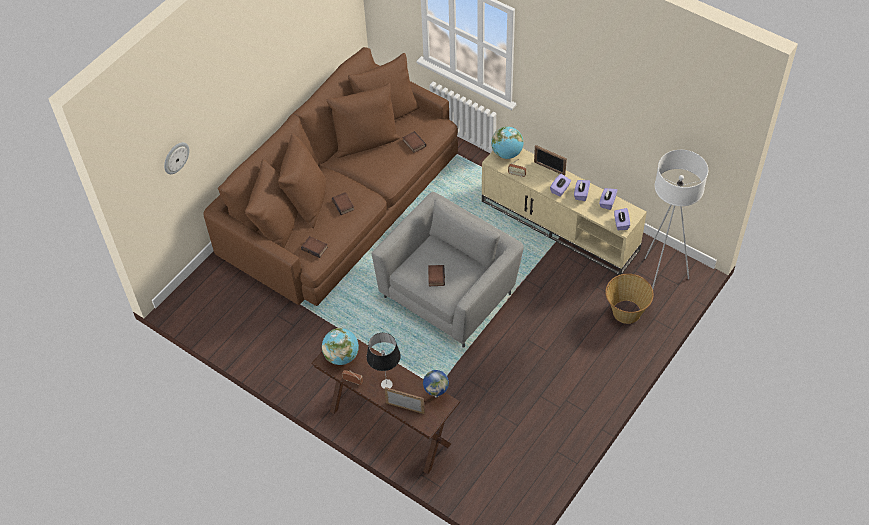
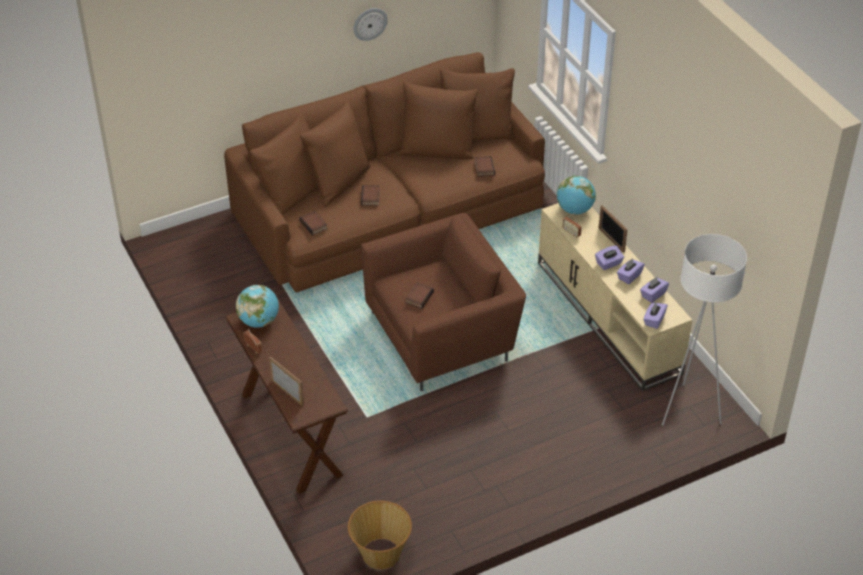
camera: 25 degrees right, 10 degrees down
(175, 157) = (202, 68): wall clock -> wall clock (369, 23)
(386, 384) = (284, 364): table lamp -> none
(436, 395) = (328, 394): globe -> none
(450, 293) = (443, 335): grey armchair -> brown armchair
(626, 311) = (624, 428): basket -> basket (380, 553)

